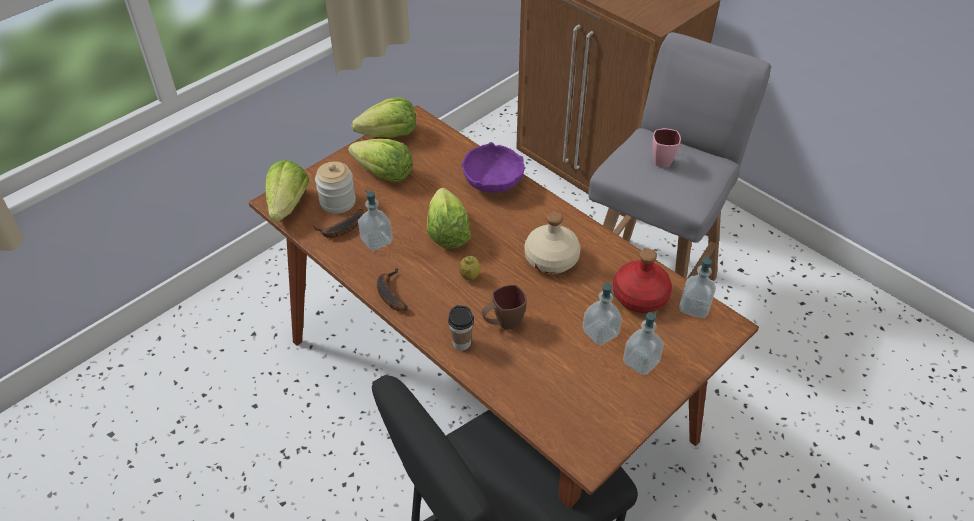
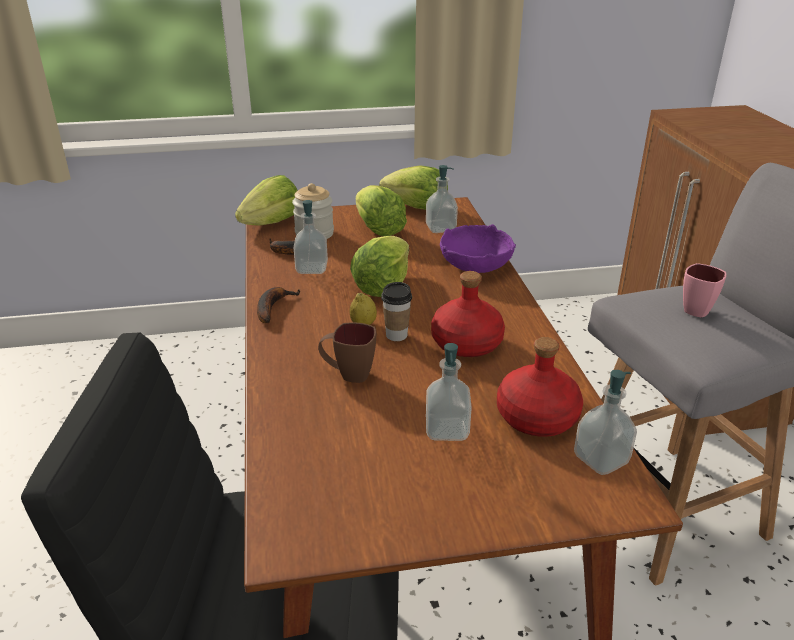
camera: 35 degrees right, 15 degrees down
(461, 343) = (286, 372): cup -> cup (396, 335)
(551, 259) = (465, 343): beige bottle -> red bottle
(641, 362) = (466, 481): soap dispenser -> soap dispenser (441, 228)

